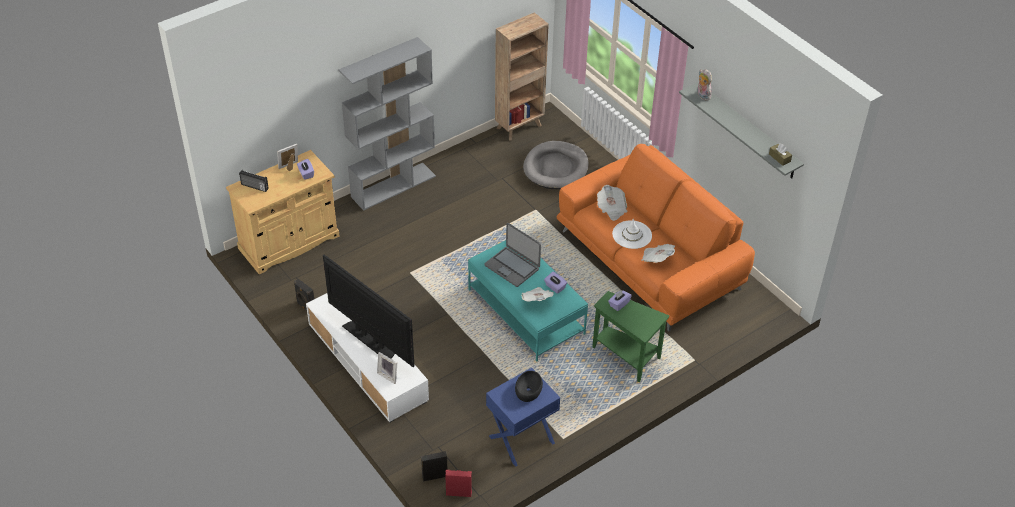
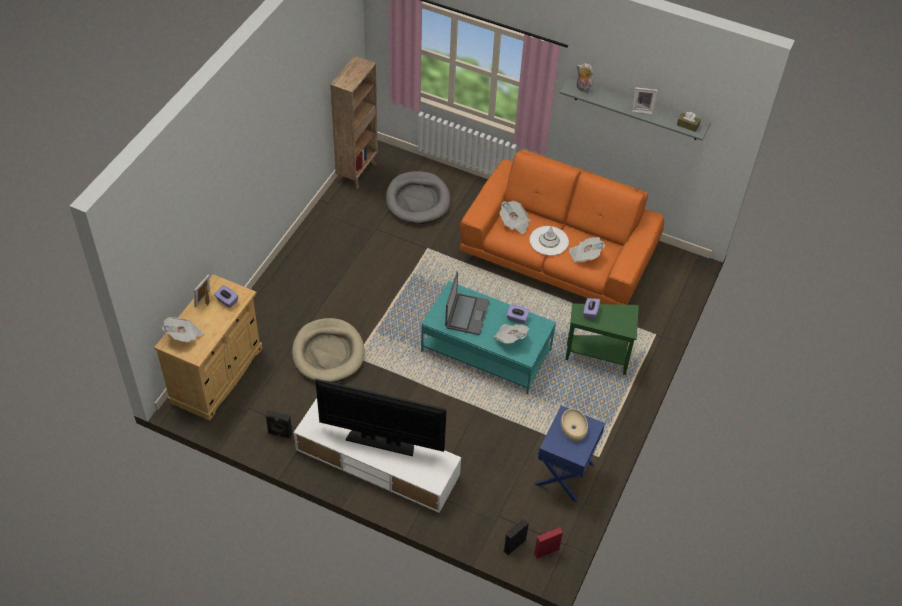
camera: 30 degrees left, 5 degrees up
(254, 187) = (184, 335): radio -> newspaper
(389, 375) = (423, 469): picture frame -> picture frame (642, 109)
(390, 261) = (328, 353): none -> beige dog bed
(393, 186) = (279, 276): grey bookcase -> none
(512, 267) = (466, 314): laptop -> laptop turned 90 degrees counterclockwise
(528, 389) = (573, 428): black bowl -> beige bowl

